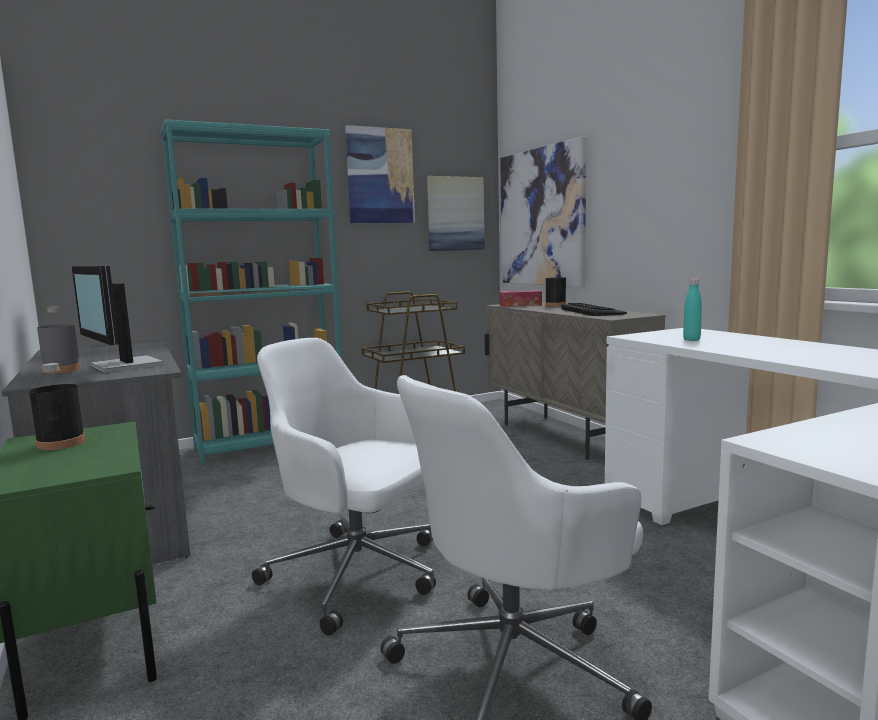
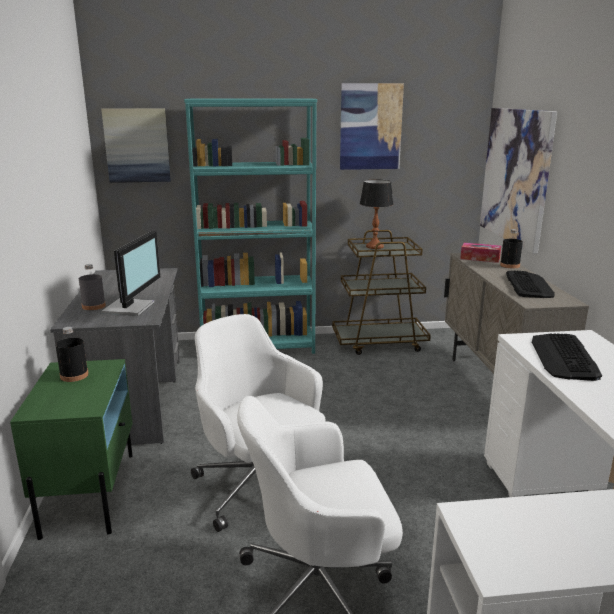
camera: 20 degrees right, 10 degrees up
(123, 366) = (131, 307): monitor -> monitor turned 150 degrees counterclockwise
(399, 308) = (374, 246): none -> table lamp
(455, 214) = (441, 160): picture -> picture (137, 145)
(691, 340) = (563, 357): turquoise bottle -> keyboard

